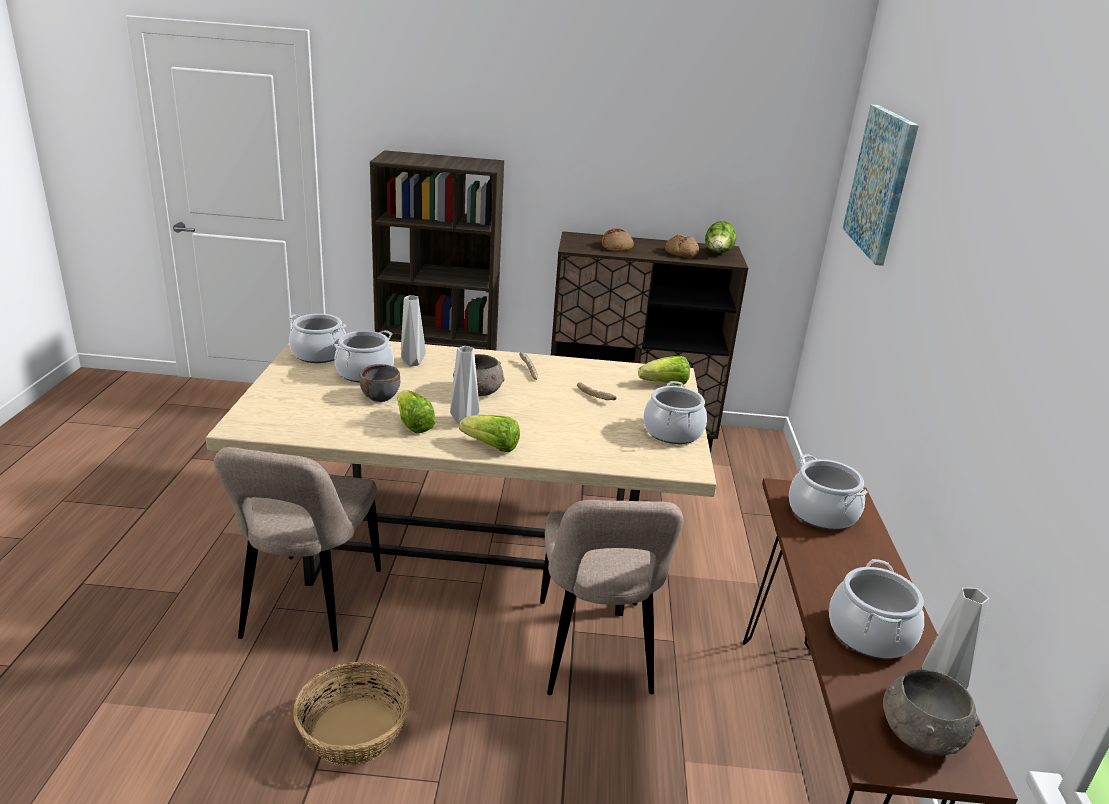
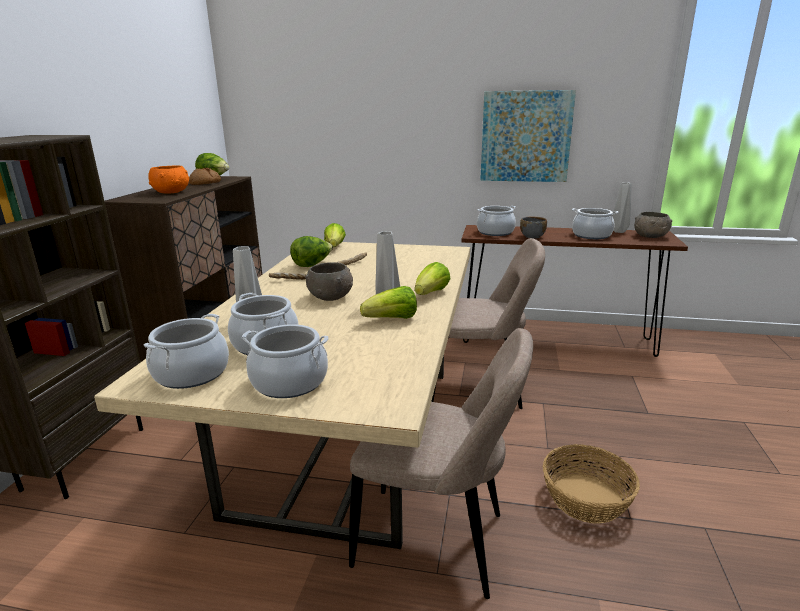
camera: 80 degrees left, 5 degrees down
(380, 396) = (329, 334): grey bowl -> grey bowl (532, 236)
(585, 376) = (312, 265): none -> lettuce
(617, 247) = (172, 192): bread -> orange bowl
(673, 432) = (407, 250): cooking pot -> cooking pot (289, 382)
(881, 182) = (309, 91): picture -> picture (525, 136)

